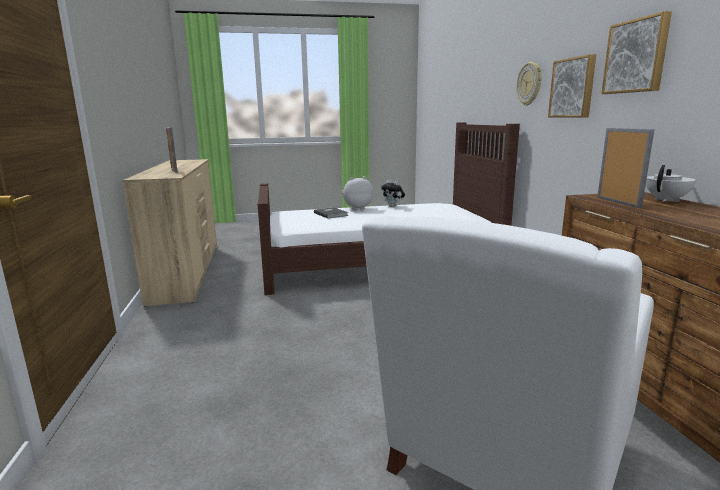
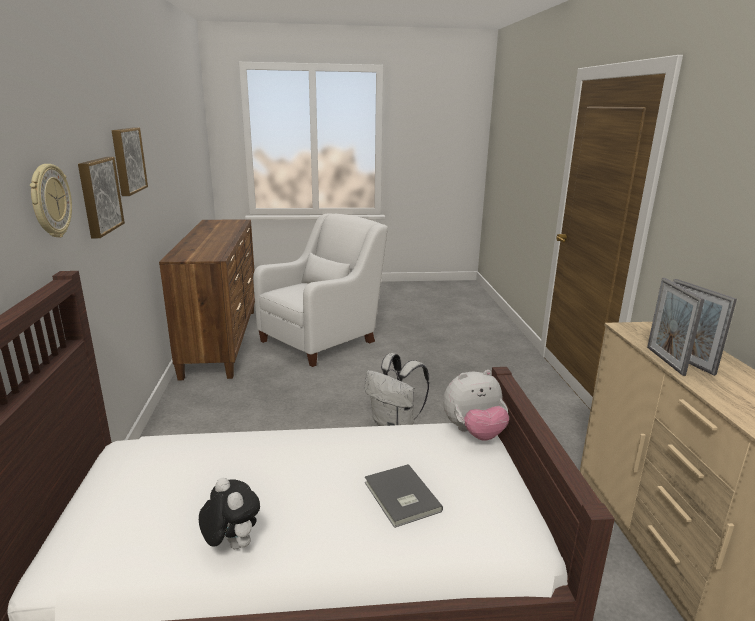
camera: 175 degrees left, 5 degrees up
(335, 323) = (395, 424): none -> white backpack
(356, 208) = (333, 539): plush toy -> plush toy (474, 433)
(618, 202) = (217, 251): picture frame -> picture frame (665, 360)
(667, 200) = (183, 251): white teapot -> none

